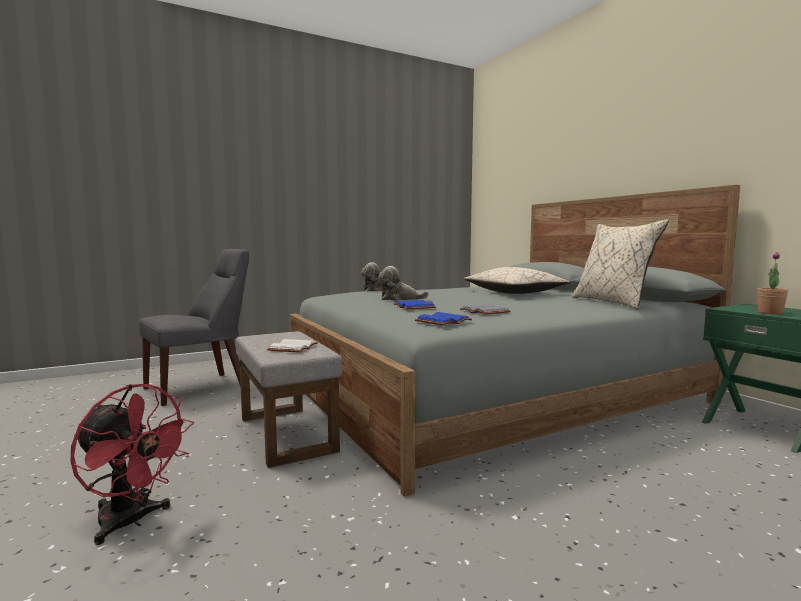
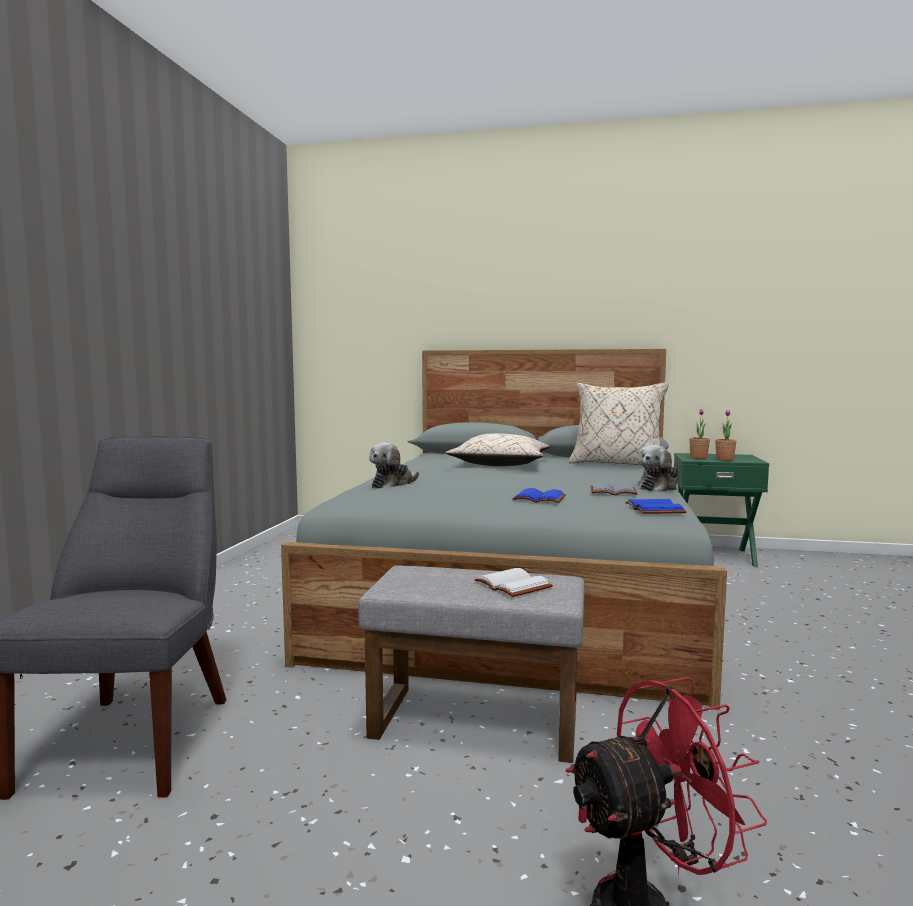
camera: 50 degrees left, 0 degrees up
(399, 299) = (465, 491): plush toy -> plush toy (659, 487)
(744, 308) = (698, 457): none -> potted plant

